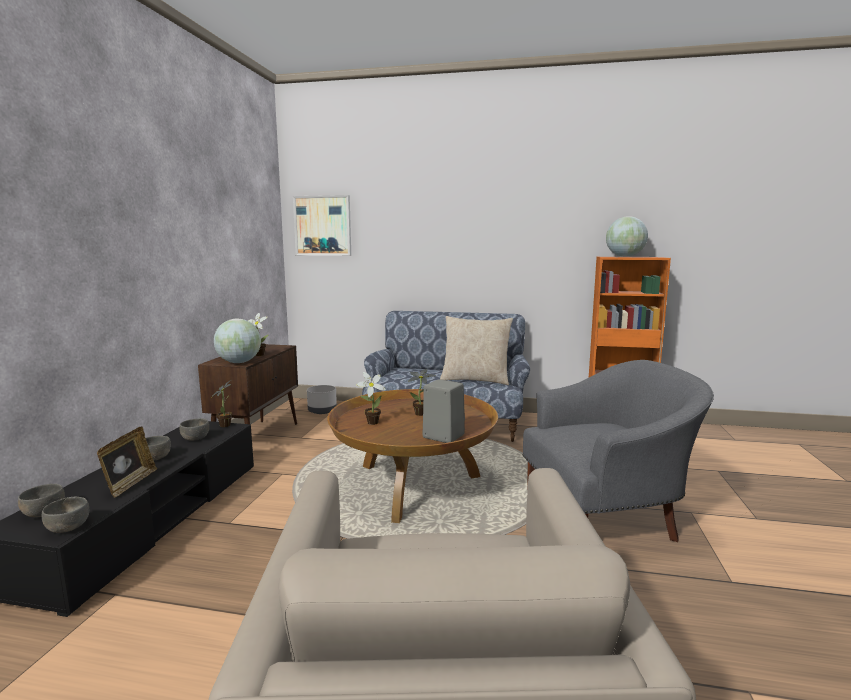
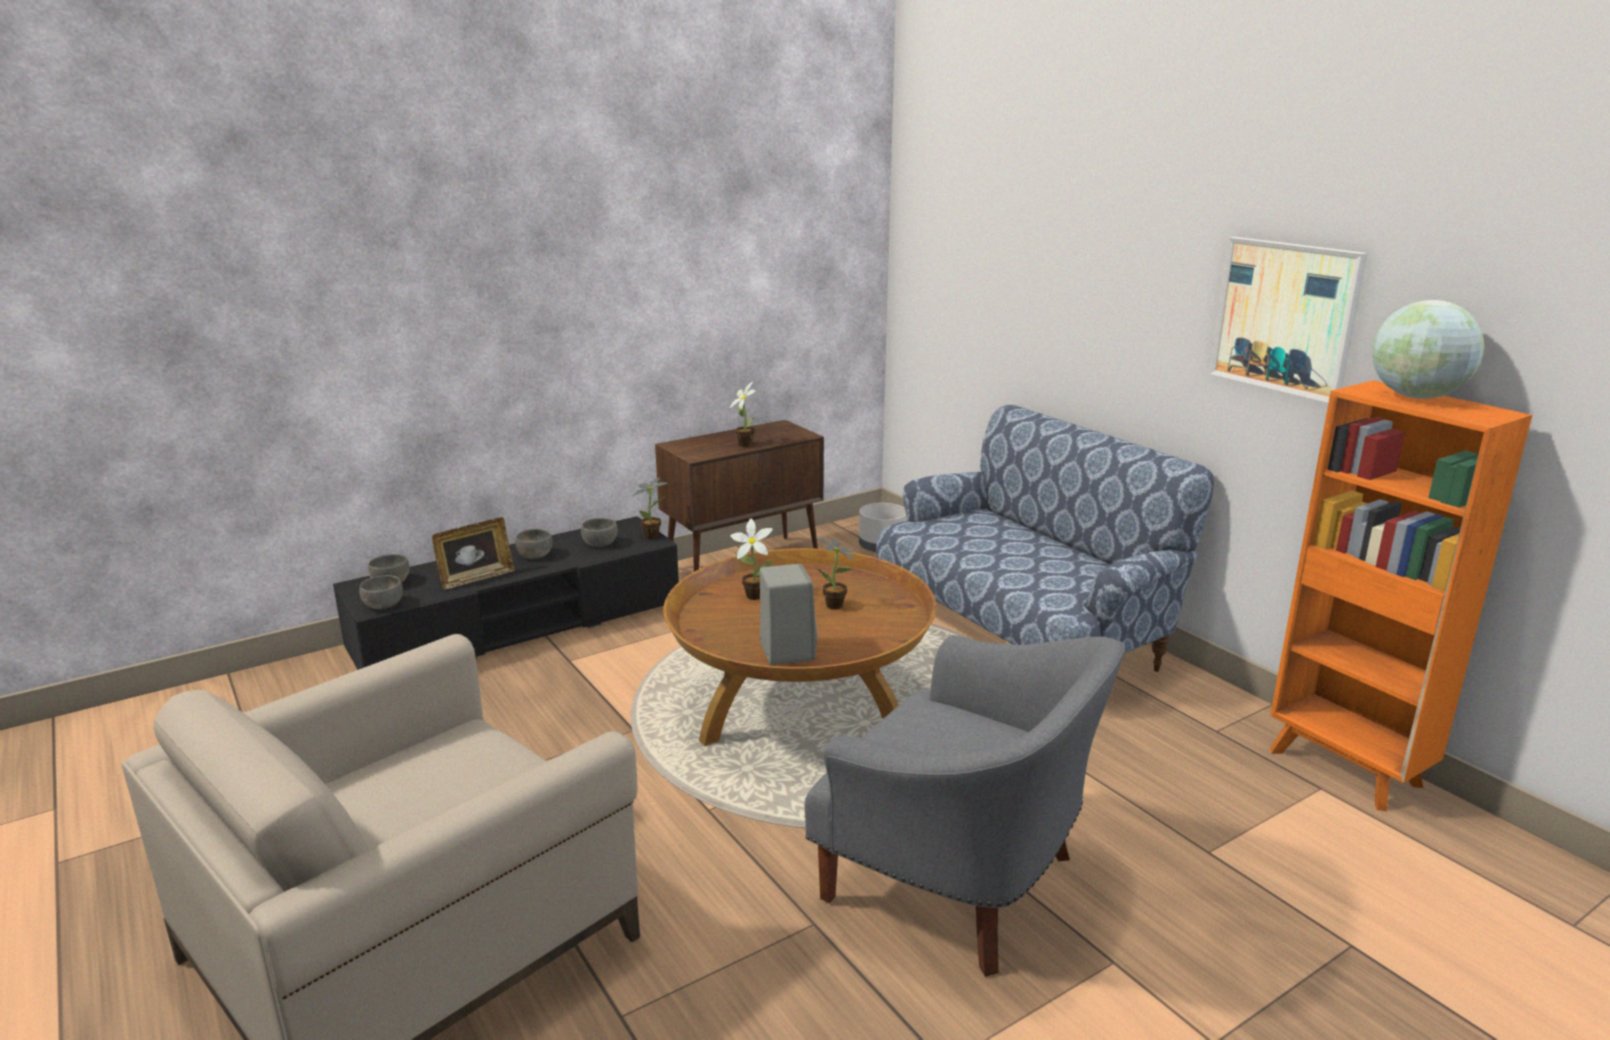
camera: 45 degrees right, 10 degrees up
(239, 362) = (697, 452): globe -> none
(323, 226) = (936, 230): picture -> picture (1285, 317)
(475, 380) = (1045, 576): beige pillow -> none

